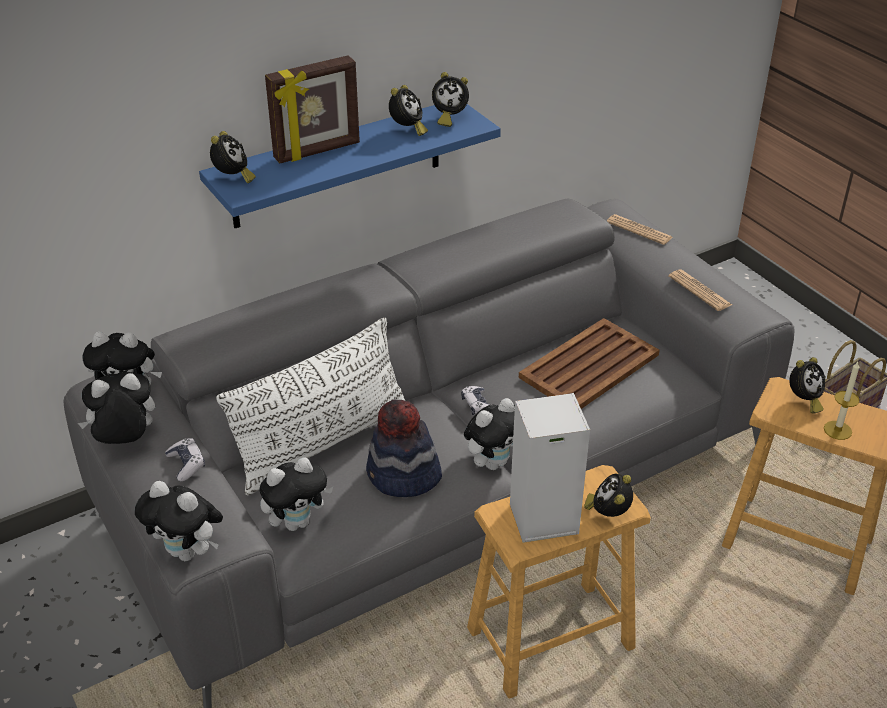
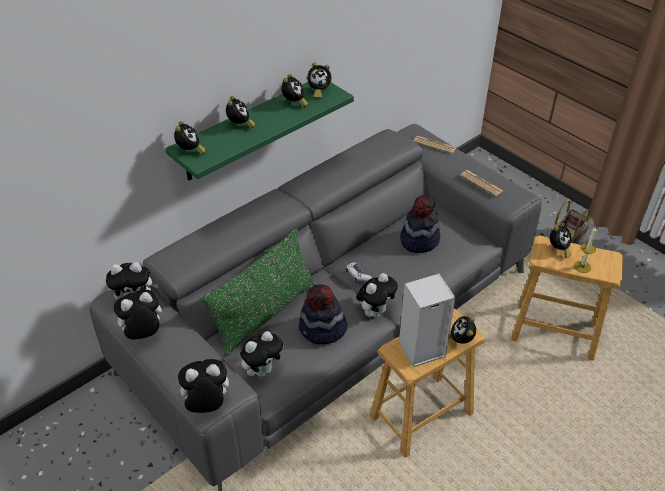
camera: 10 degrees left, 5 degrees up
(186, 464) = (188, 344): game controller -> none
(188, 552) = (206, 405): plush toy -> plush toy turned 150 degrees clockwise
(317, 151) = (240, 125): picture frame -> alarm clock
(323, 444) = (265, 314): white pillow -> green pillow
(337, 164) = (249, 129): blue shelf -> green shelf
(588, 366) = (419, 240): brown tray -> hat

